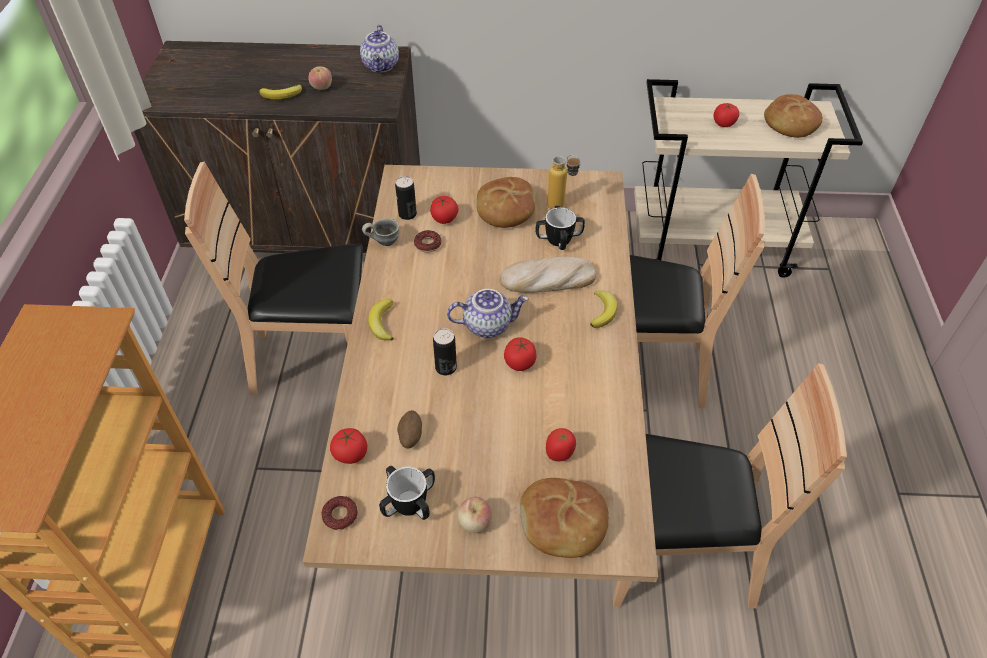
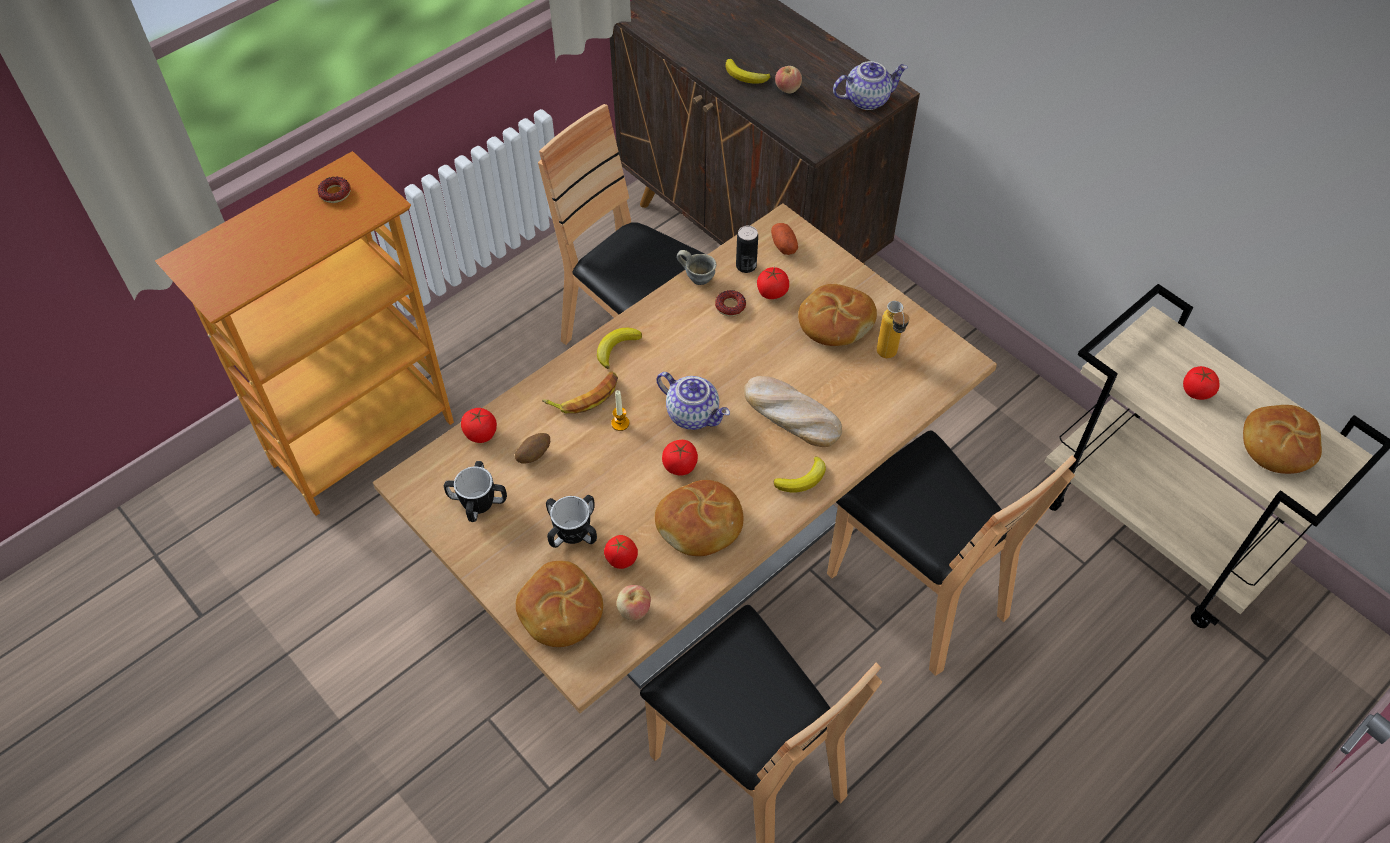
camera: 45 degrees right, 5 degrees up
(340, 515) = (426, 471): donut -> donut (335, 193)
(382, 66) = (867, 99): teapot -> teapot turned 150 degrees counterclockwise
(398, 369) = (585, 396): none -> banana
(416, 187) = (783, 245): none -> potato
(446, 367) = (620, 423): can -> candle
(475, 522) = (503, 555): apple -> apple (634, 610)
(559, 239) = (848, 385): mug -> mug (573, 532)
(580, 388) = (700, 525): none -> bread

